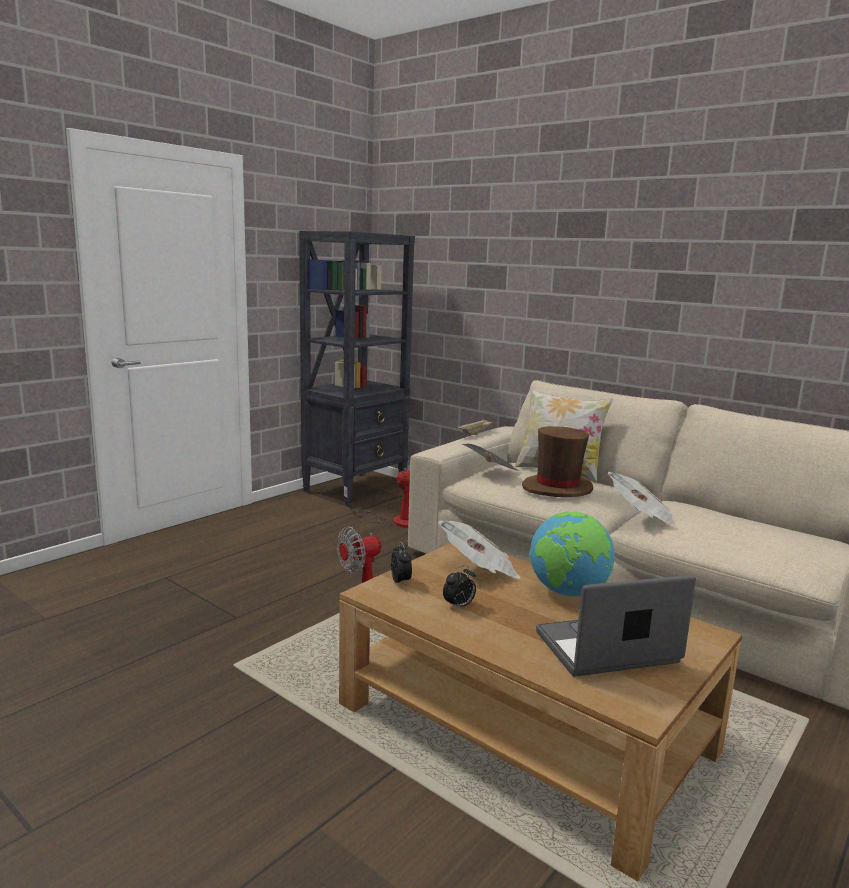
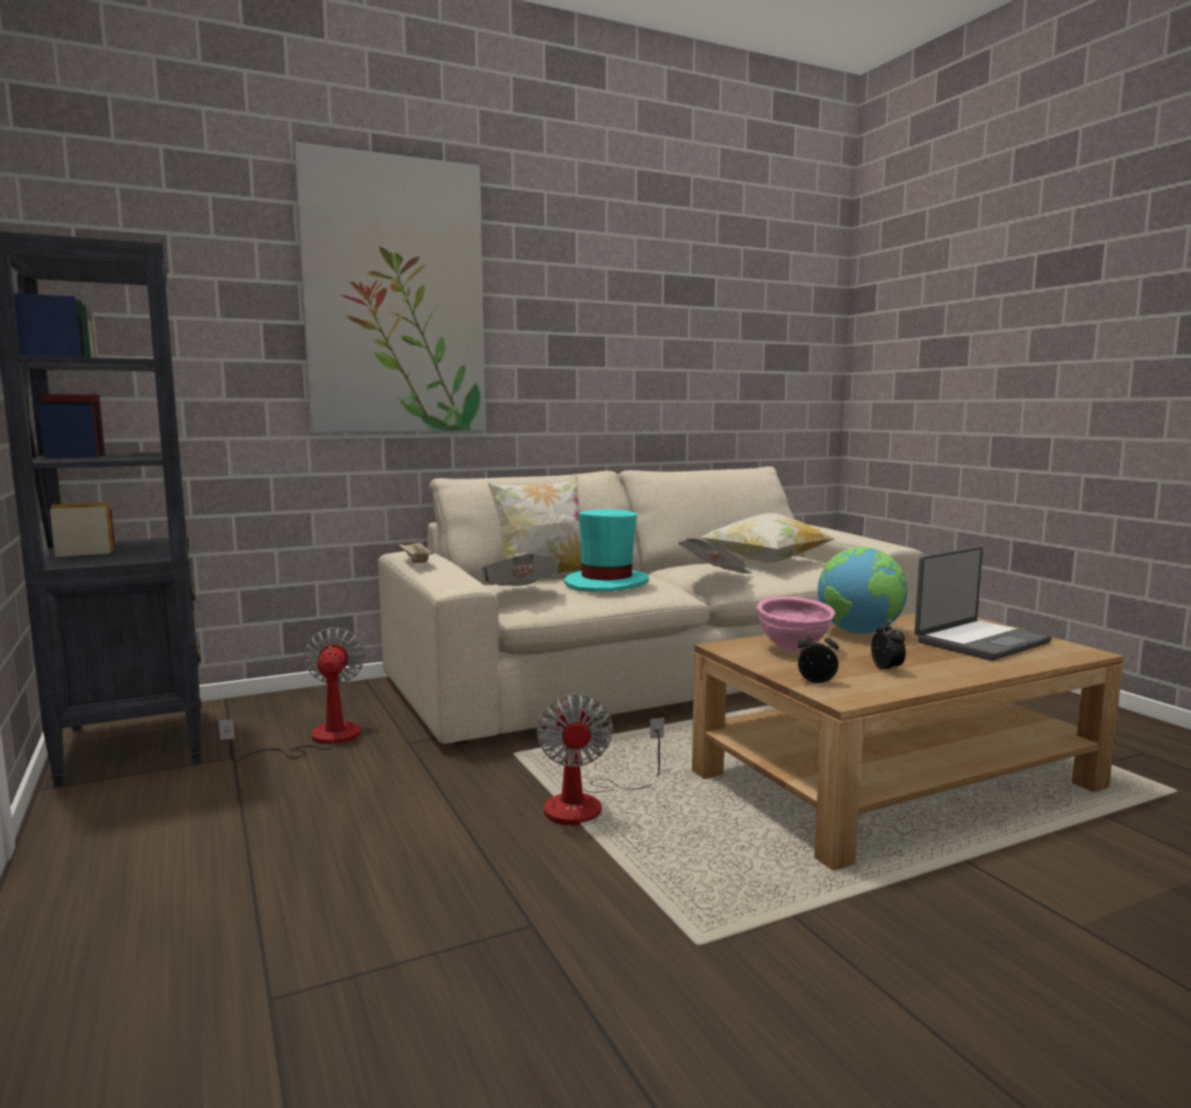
camera: 65 degrees left, 5 degrees down
(479, 569) = (793, 650): newspaper -> pink bowl
(541, 244) = (395, 297): none -> picture
(557, 488) = (607, 583): brown hat -> turquoise hat
(607, 649) = (979, 641): laptop -> laptop turned 135 degrees counterclockwise
(752, 530) = (766, 562): none -> pillow

